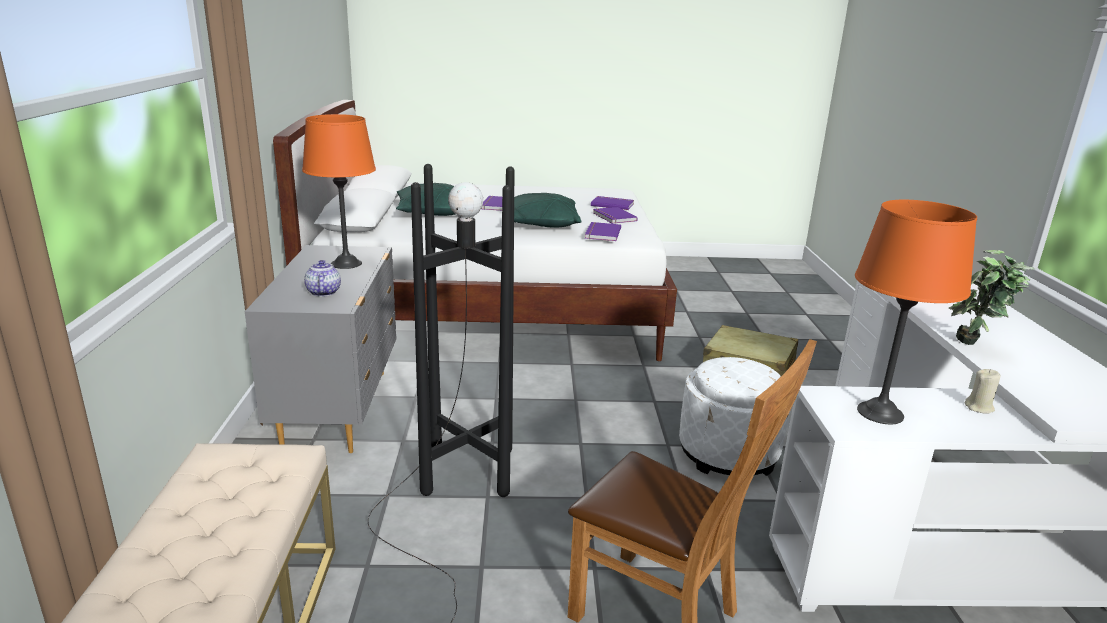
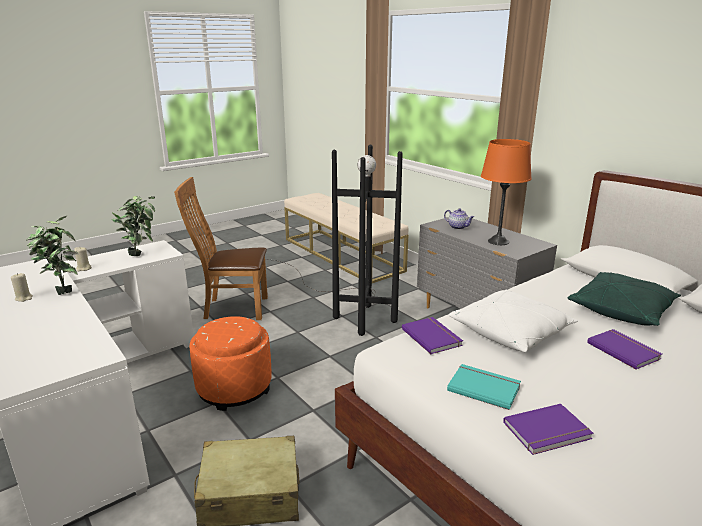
camera: 145 degrees right, 0 degrees up
(541, 224) = (510, 333): green pillow -> white pillow
(613, 217) = (484, 387): purple book -> turquoise book
(728, 453) = (234, 388): white ottoman -> orange ottoman
(879, 413) = (141, 253): orange table lamp -> potted plant
(1023, 351) = (24, 298): none -> beige candle

